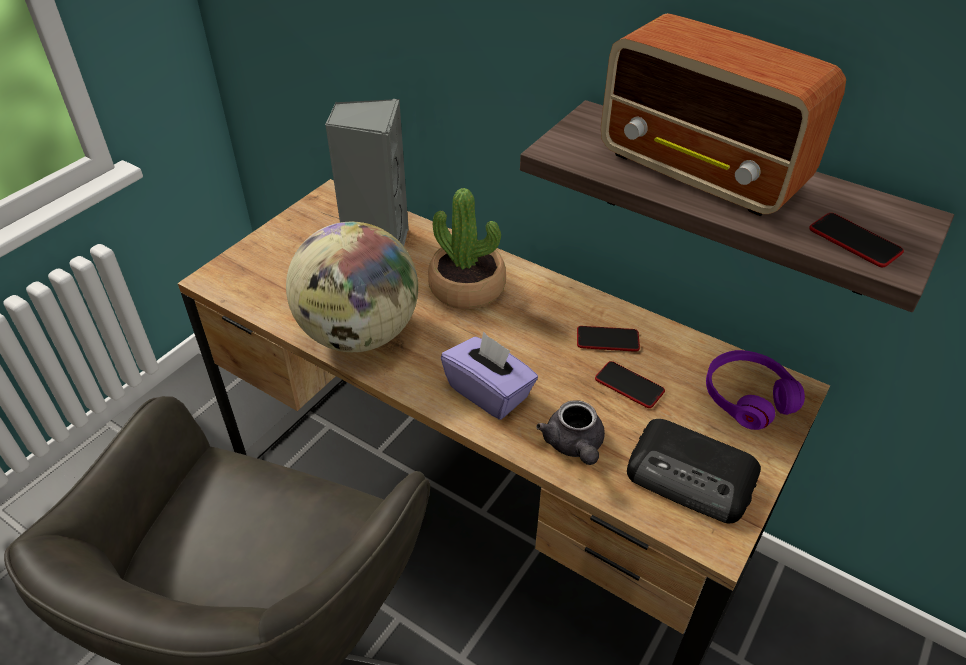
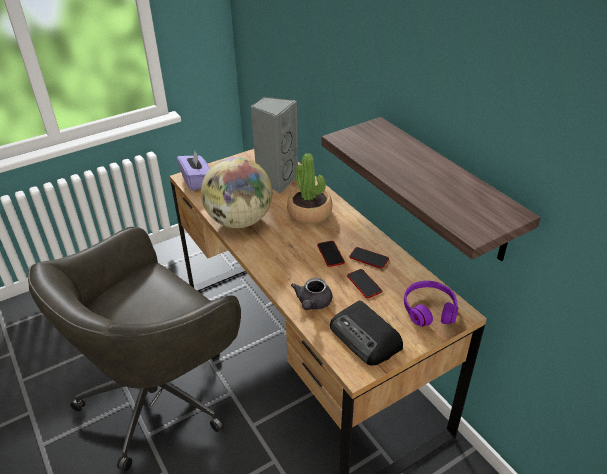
camera: 25 degrees right, 5 degrees down
(489, 392) = (286, 266): purple tissue box -> purple tissue box (196, 181)
(702, 172) = (410, 164): radio -> none
(854, 241) = (462, 215): phone -> phone (330, 254)

